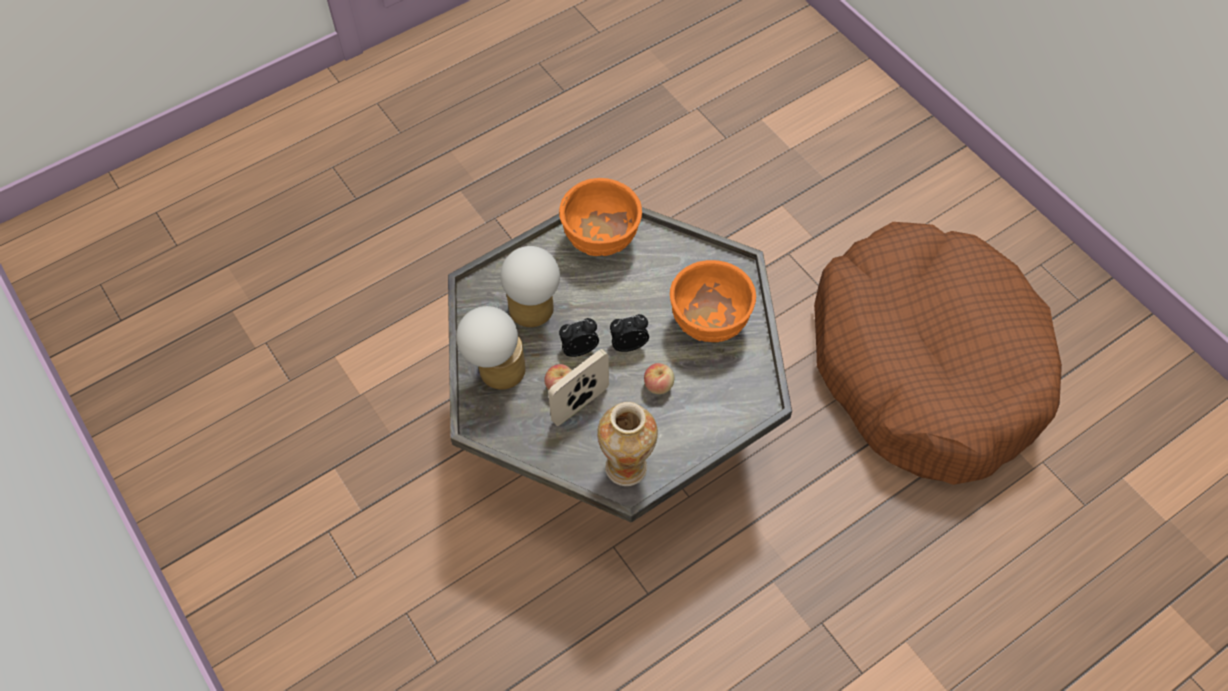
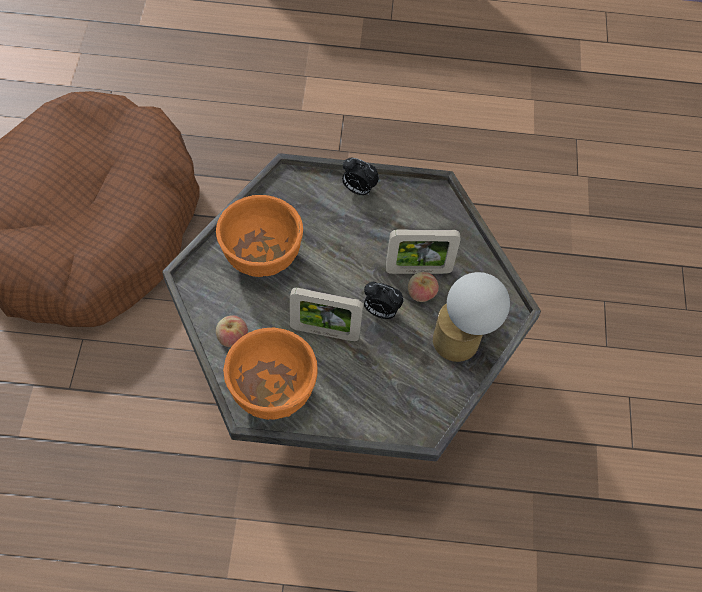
camera: 145 degrees left, 0 degrees up
(533, 314) = (392, 368): table lamp -> none
(605, 303) = (324, 332): none -> picture frame
(627, 467) = (423, 207): vase -> none
(629, 344) = (339, 286): alarm clock -> alarm clock (358, 189)
(658, 385) = (347, 241): apple -> apple (232, 338)

